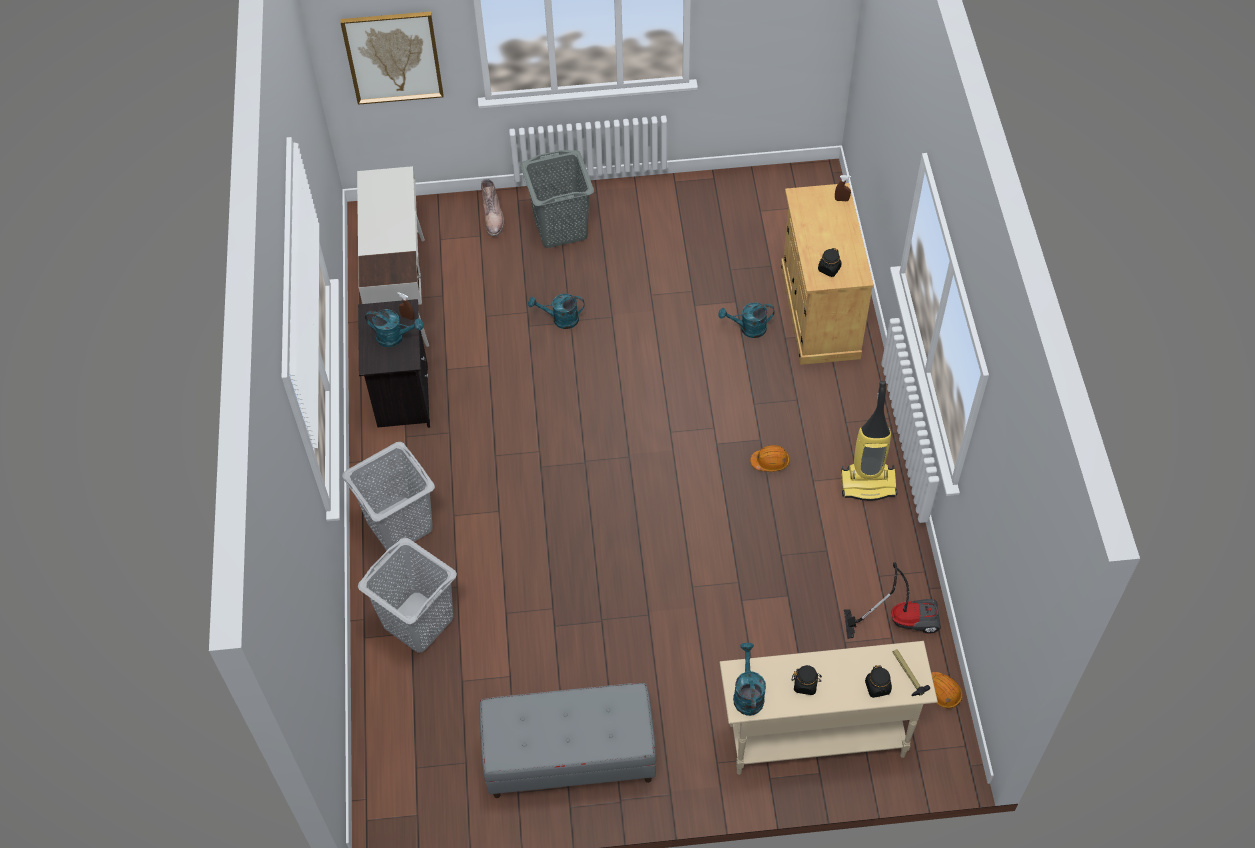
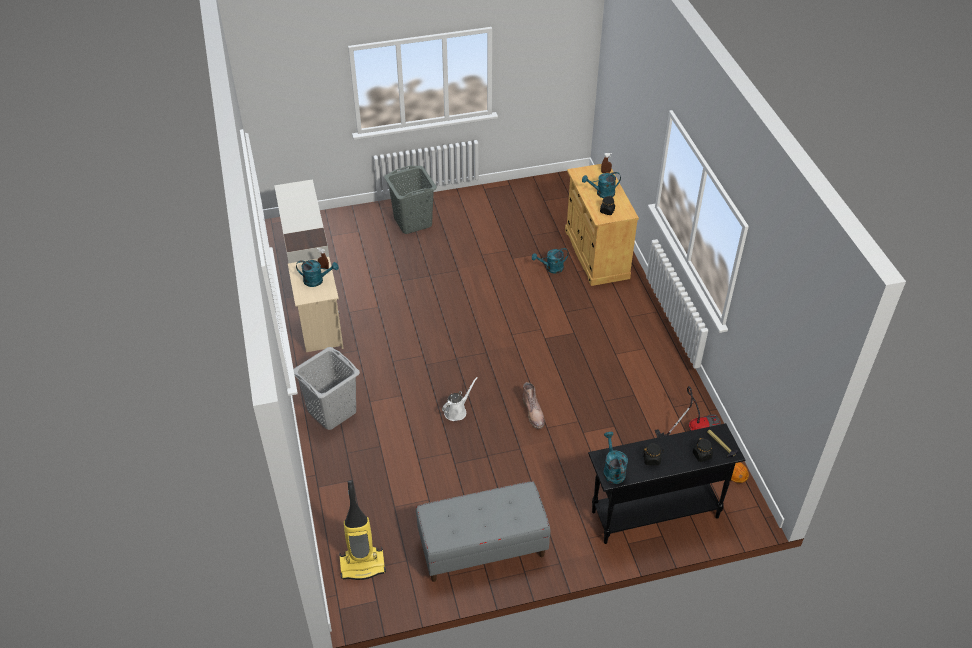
camera: 10 degrees left, 10 degrees down
(393, 57) = (295, 104): picture -> none
(402, 397) = (320, 332): black nightstand -> beige nightstand
(418, 622) = (356, 472): grey laundry basket -> none
(493, 217) = (366, 220): brown boot -> brown boot (534, 413)
(560, 319) = (423, 275): turquoise watering can -> turquoise watering can (602, 193)
(571, 545) = (457, 411): none -> white watering can
(770, 462) = (583, 345): orange hard hat -> none
(815, 739) = (654, 514): beige console table -> black console table
(868, 483) = (653, 351): vacuum cleaner -> vacuum cleaner (363, 564)

